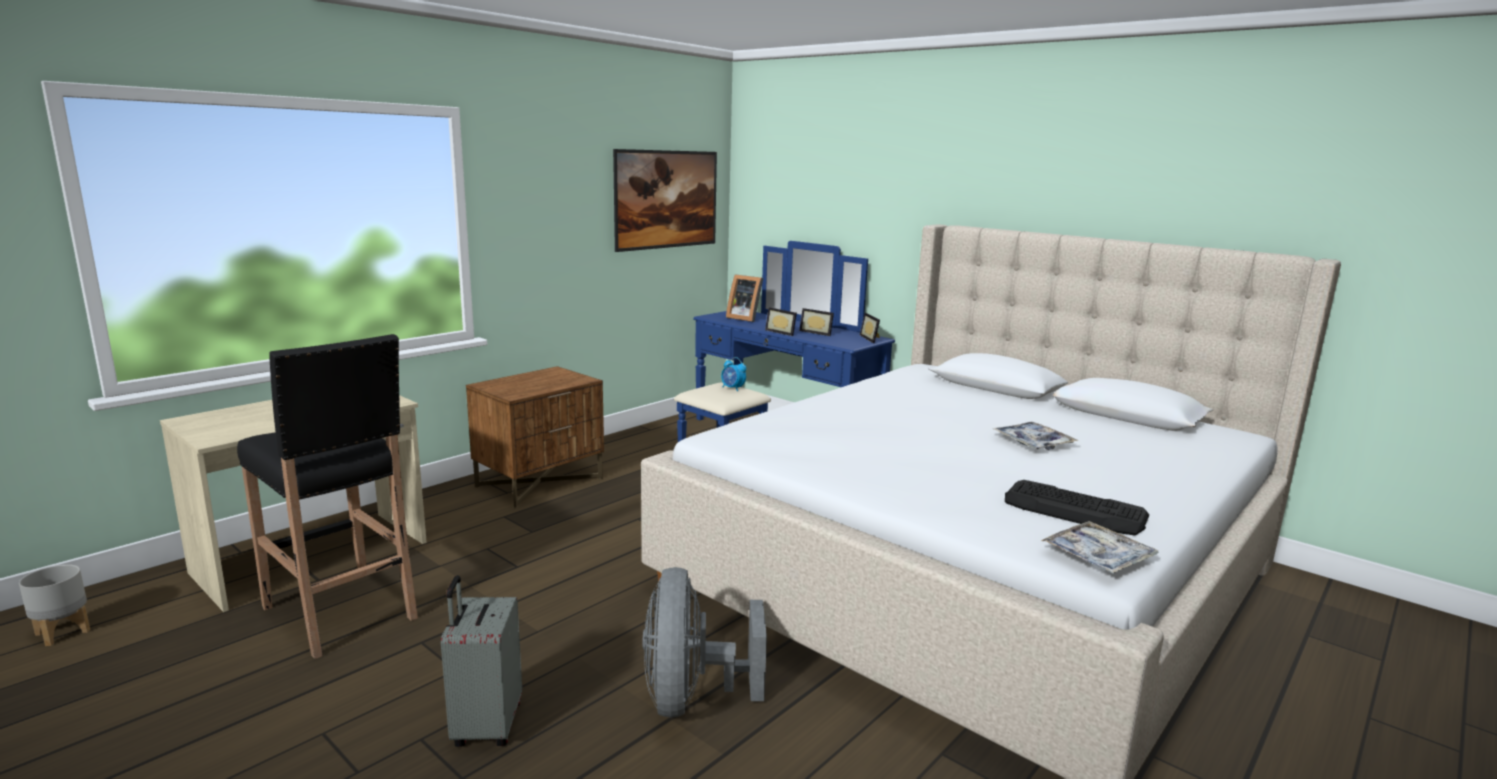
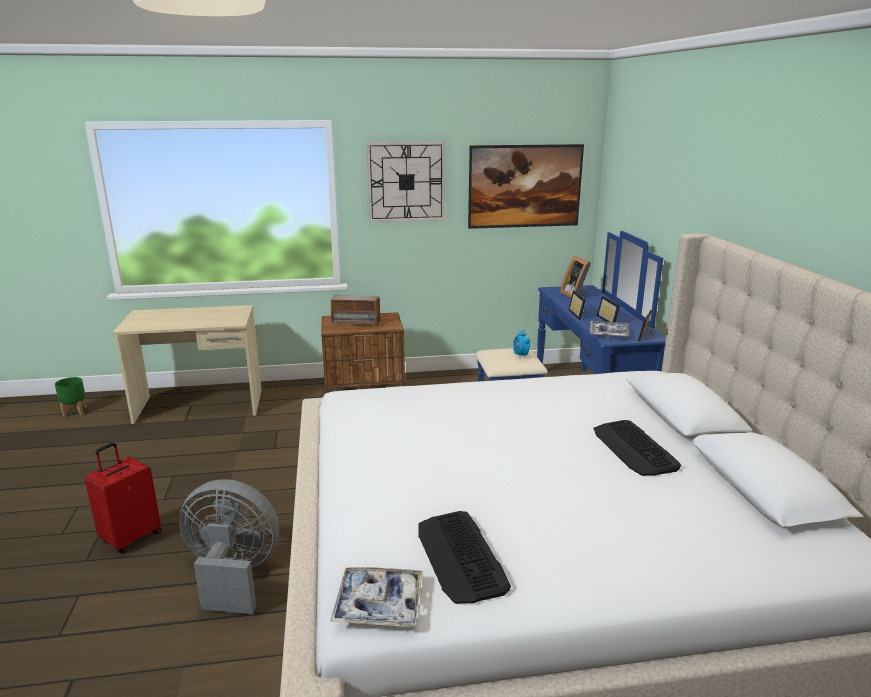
camera: 40 degrees right, 5 degrees up
(64, 632) = (75, 411): grey planter -> green planter
(342, 614) = (167, 444): black stool -> none
(485, 726) = (131, 537): grey suitcase -> red suitcase
(529, 383) = (356, 322): none -> radio
(548, 194) = (406, 182): none -> wall clock
(691, 698) = (233, 575): grey fan -> grey fan turned 60 degrees clockwise
(1019, 413) = (634, 448): none -> keyboard
(1033, 443) = (576, 481): tray -> tray (608, 333)

